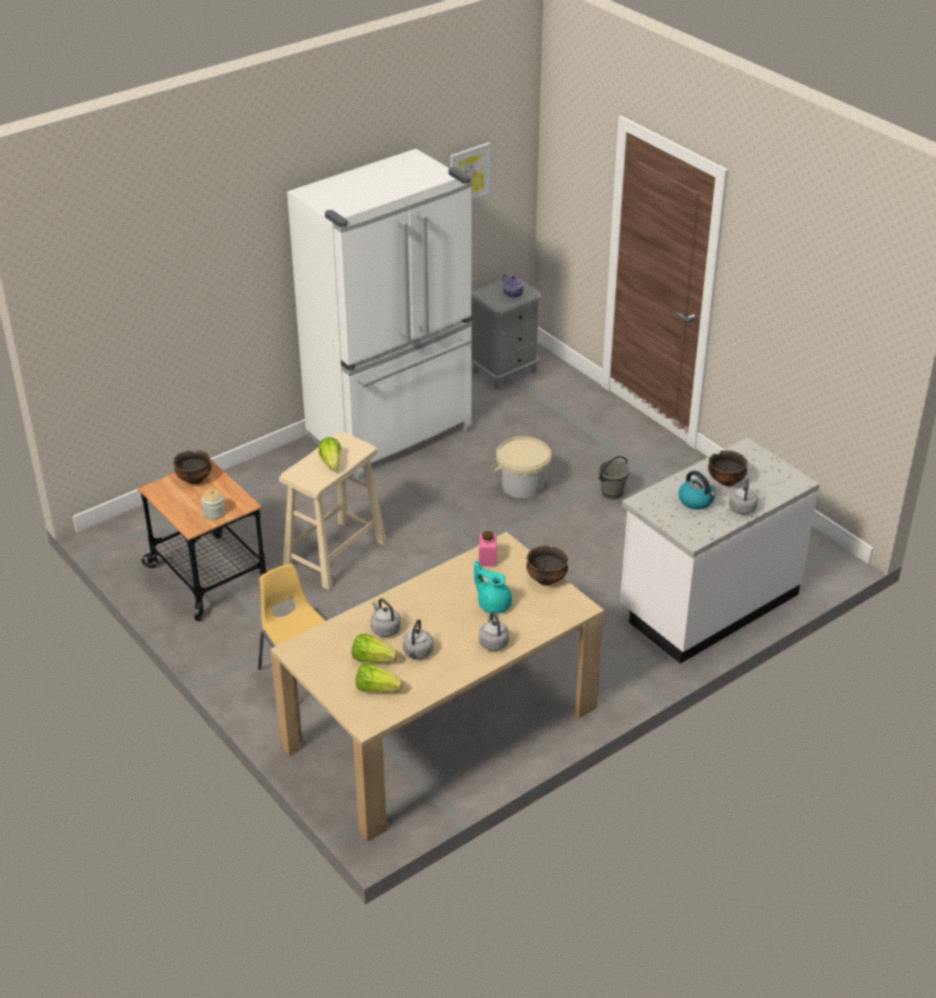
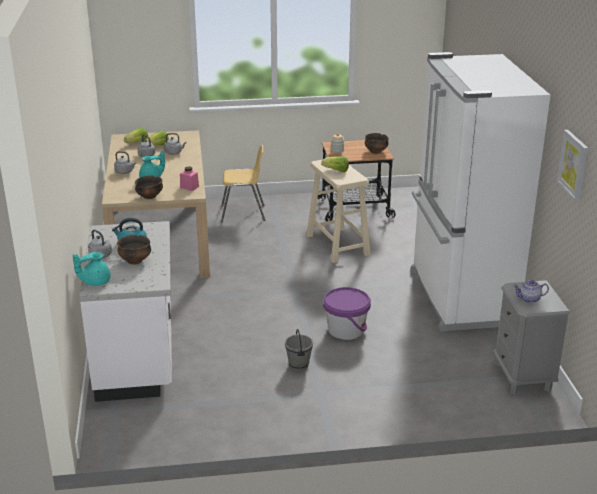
camera: 120 degrees right, 10 degrees down
(522, 486) = (346, 330): beige bucket -> purple bucket
(789, 486) = (95, 282): none -> turquoise teapot

